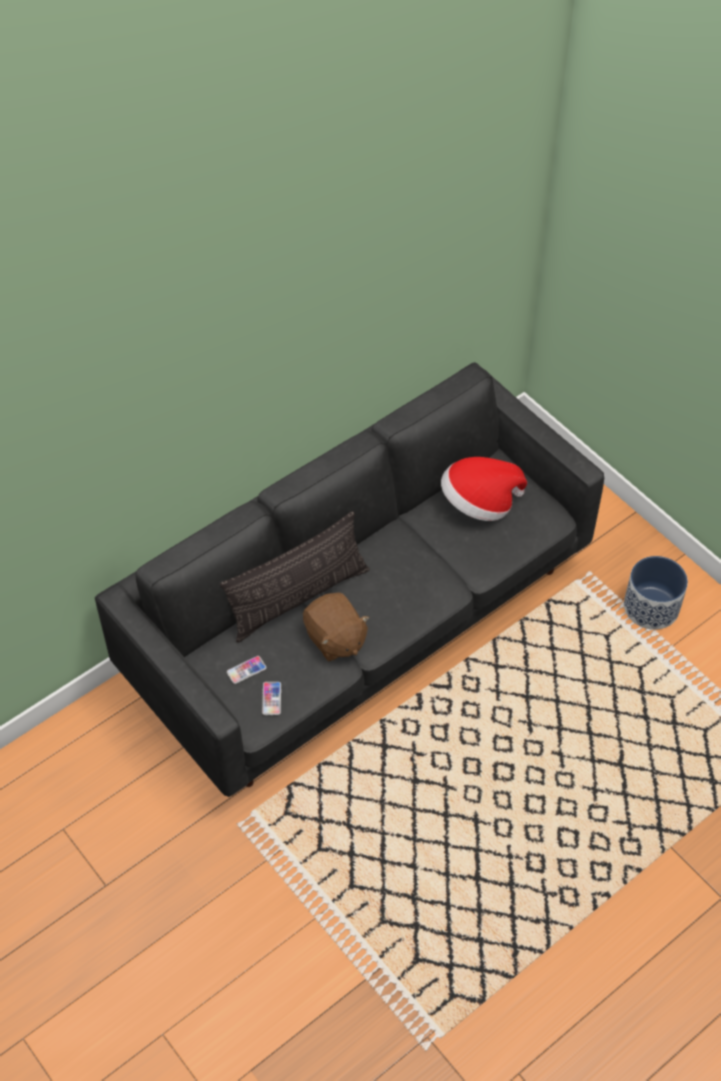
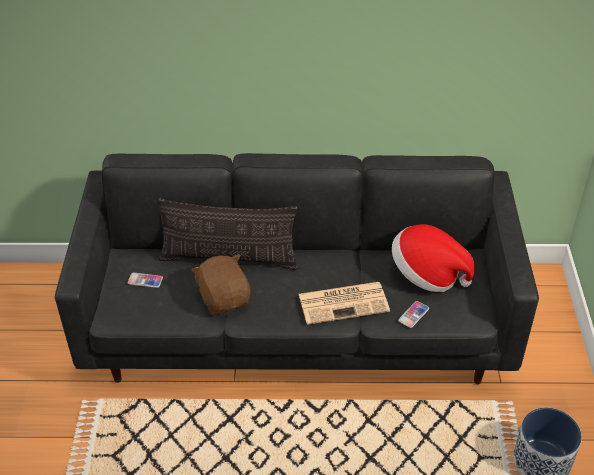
camera: 40 degrees right, 10 degrees down
(271, 699) = (140, 308): phone -> phone (413, 315)
(335, 639) = (224, 298): brown plush toy -> brown plush toy turned 150 degrees clockwise
(438, 574) = (344, 302): none -> newspaper

